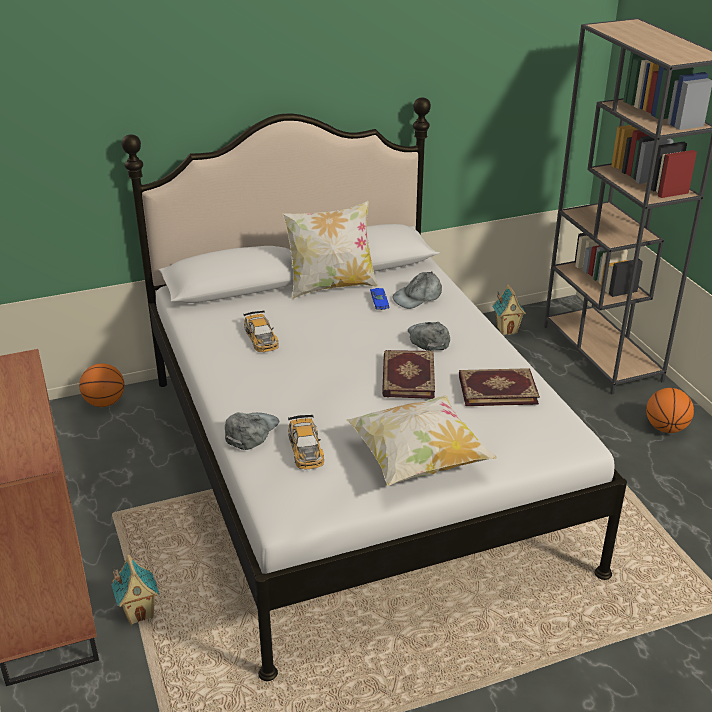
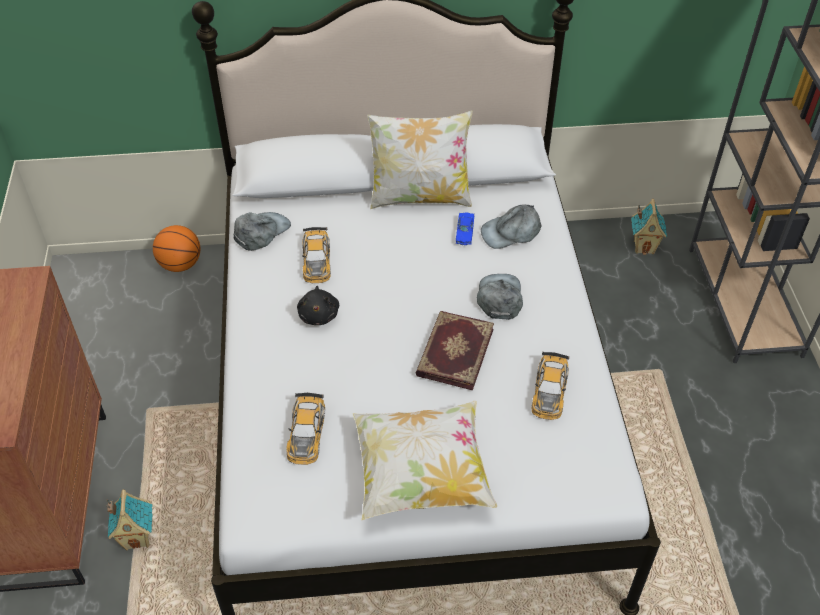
camera: 15 degrees right, 15 degrees up
(251, 431) = (259, 395): grey cap -> grey cap (261, 232)
(280, 371) = (319, 314): none -> black plush toy
(497, 389) = (549, 391): book -> toy car
(666, 428) = (780, 424): basketball -> none

